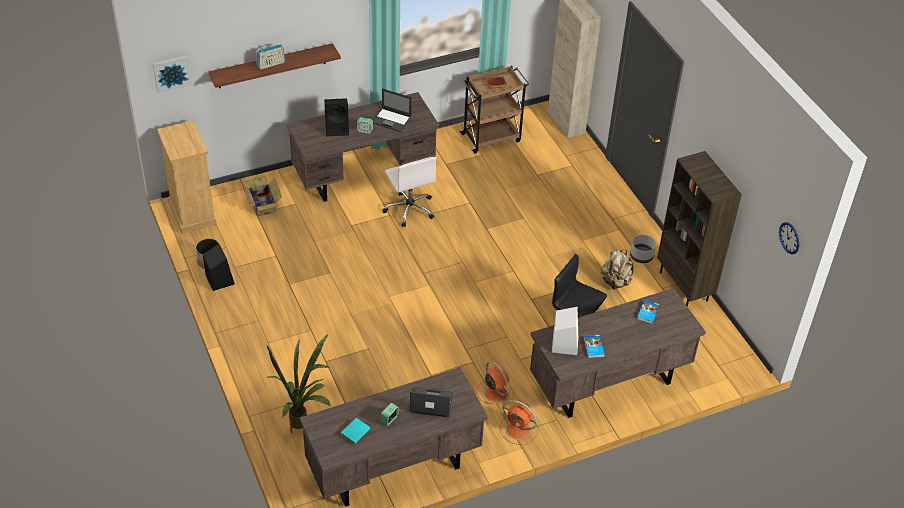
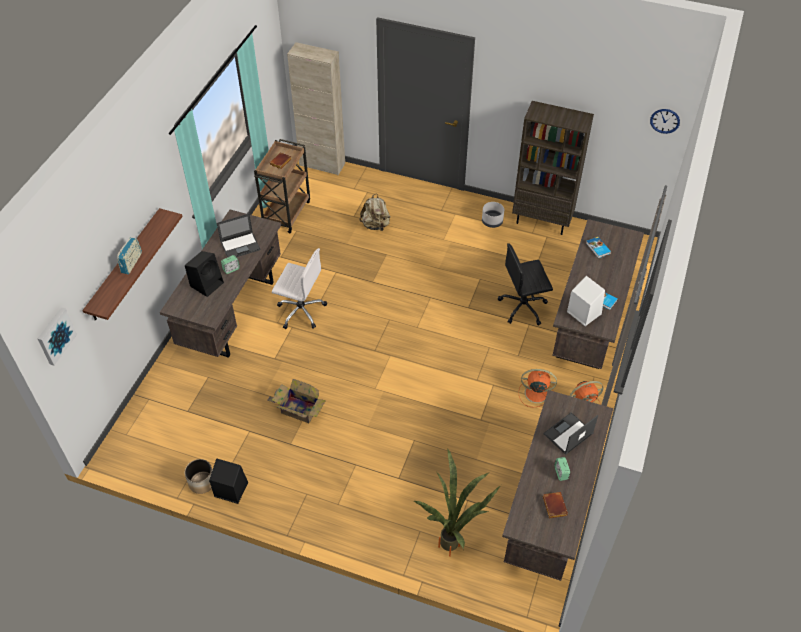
camera: 45 degrees left, 5 degrees up
(192, 213) = (132, 456): beige dresser -> none
(263, 204) = (181, 398): cardboard box -> cardboard box (298, 409)
(355, 432) = (553, 506): turquoise book -> brown book
(615, 282) = (501, 251): beige backpack -> beige backpack (375, 225)

